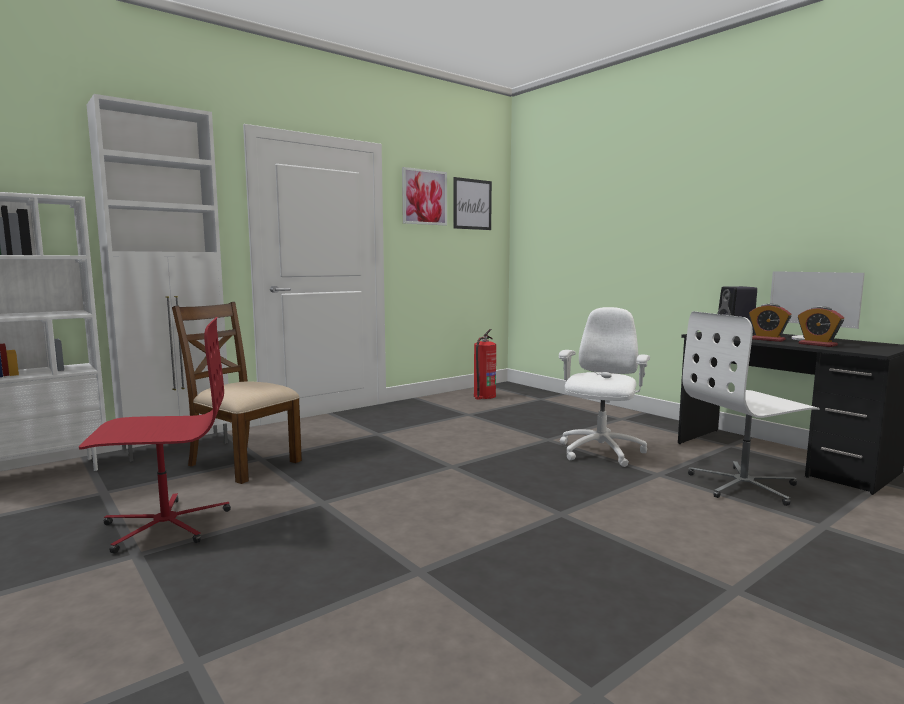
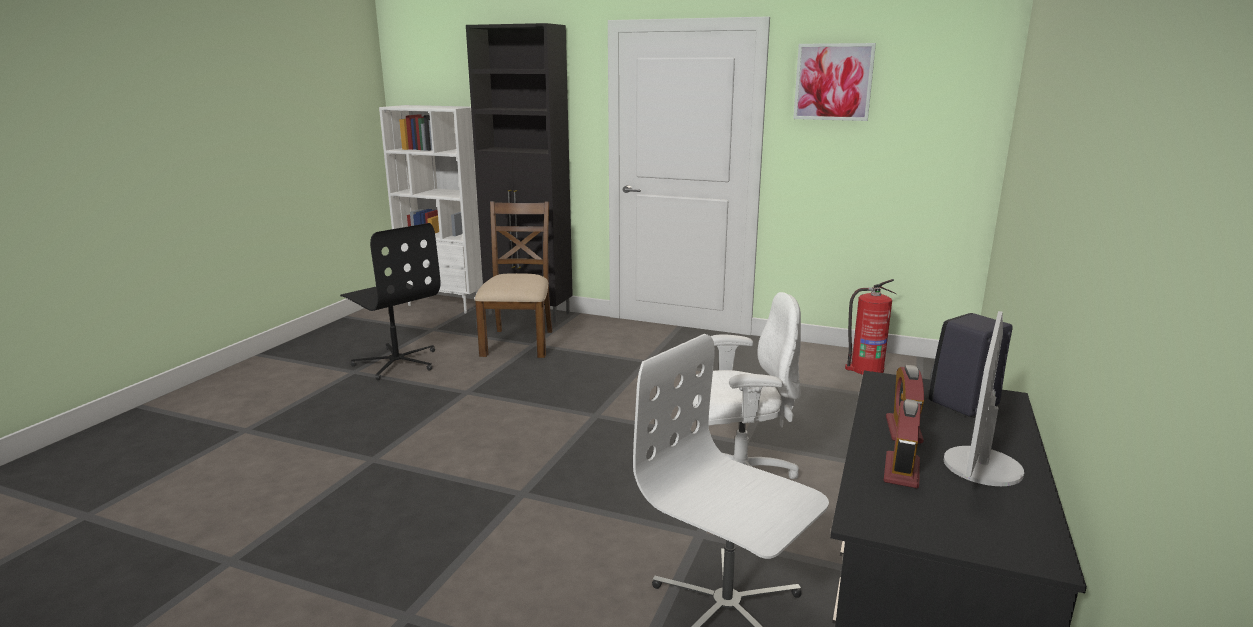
camera: 60 degrees right, 10 degrees up
(165, 525) = (397, 362): red office chair -> black office chair
(178, 447) = (529, 314): white cabinet -> black cabinet
(472, 204) = (926, 87): picture -> none

